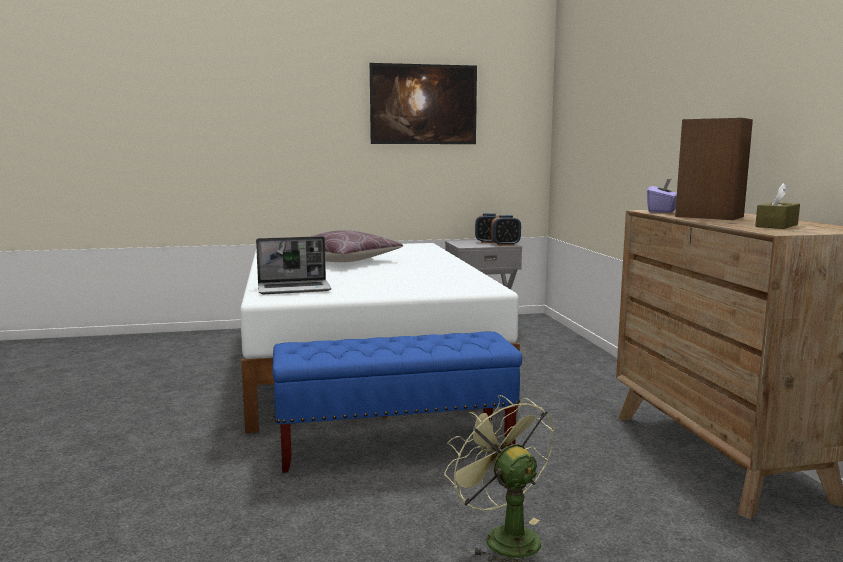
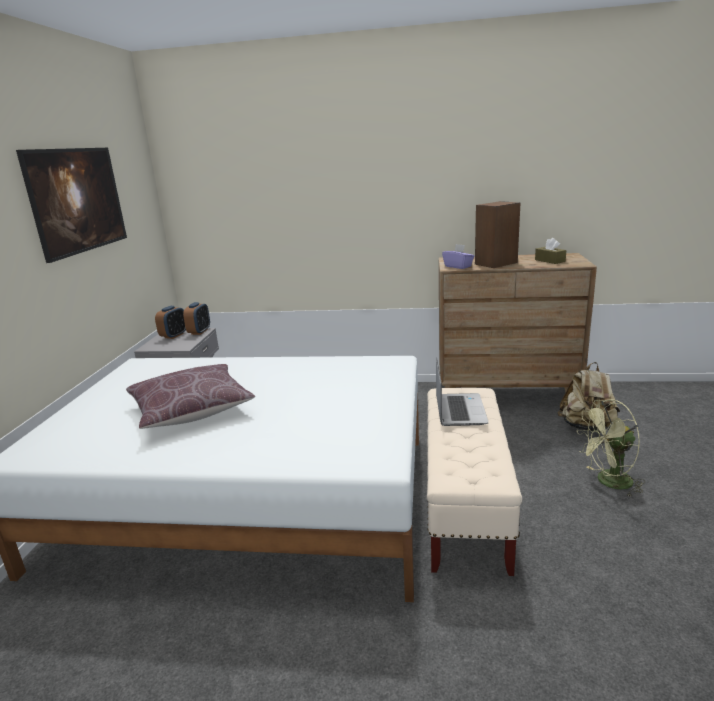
camera: 70 degrees left, 10 degrees up
(295, 289) = (339, 445): laptop -> laptop (459, 410)
(396, 444) = (465, 505): blue bench -> beige bench
(676, 524) = (587, 427): none -> beige backpack

